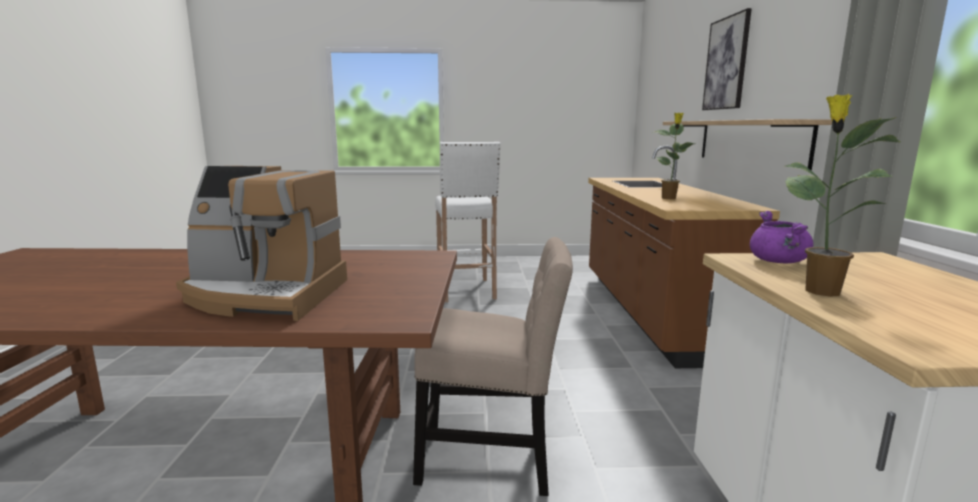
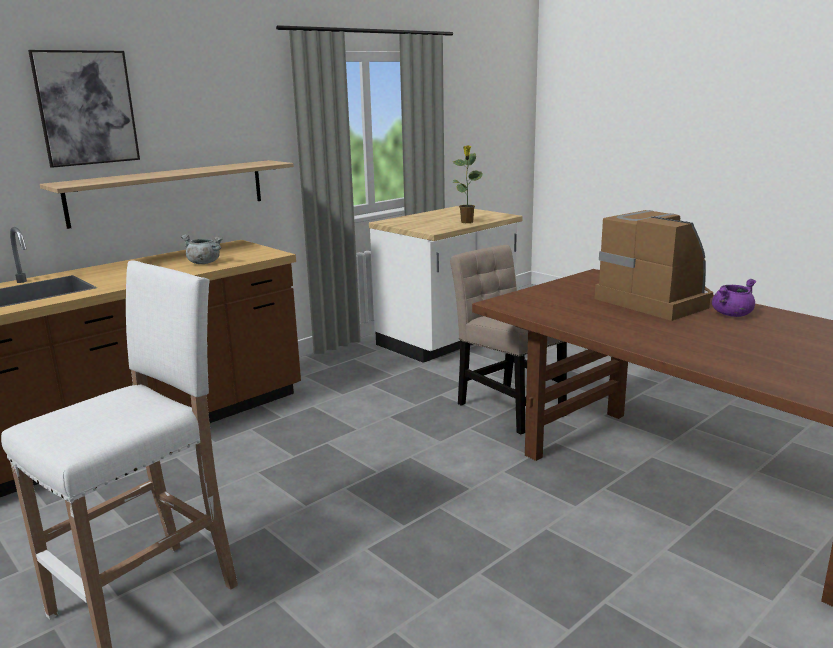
camera: 130 degrees left, 5 degrees up
(669, 198) = (203, 263): potted plant -> grey cooking pot
(778, 262) = (428, 227): purple cooking pot -> purple cooking pot (731, 314)

